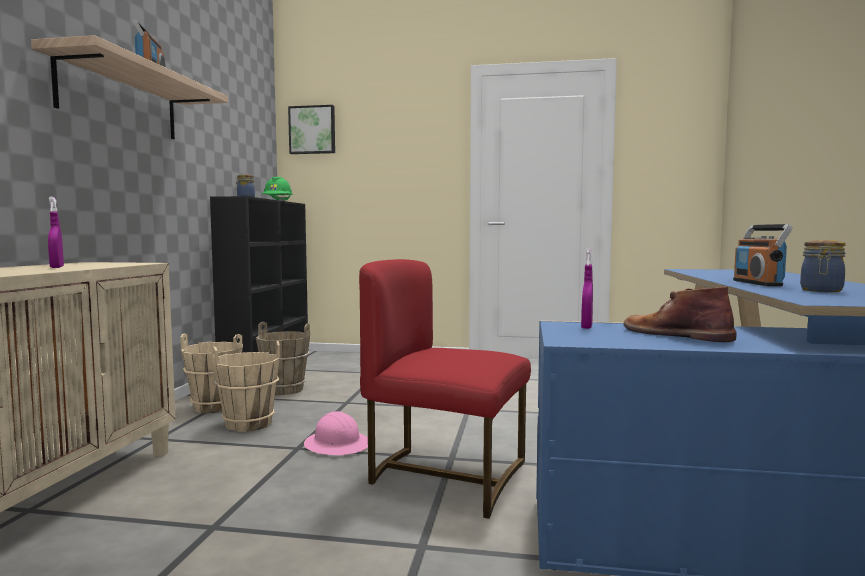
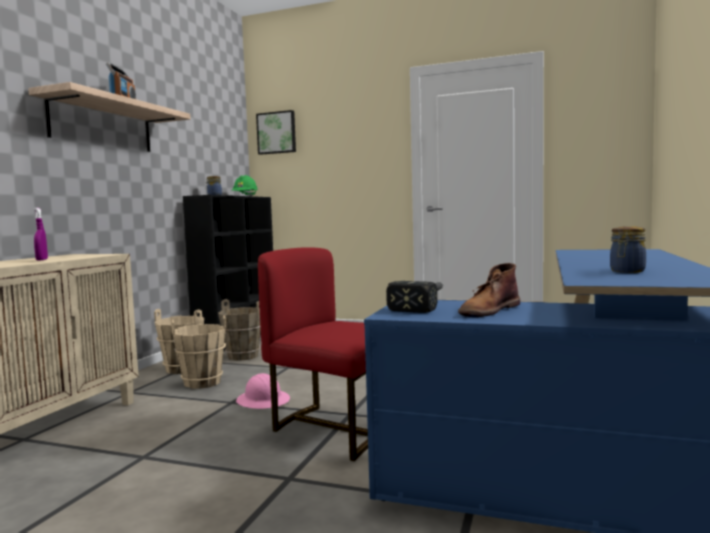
camera: 10 degrees right, 0 degrees up
(586, 327) = (425, 304): purple spray bottle -> hammer
(675, 335) = (489, 310): brown boot -> brown boot turned 105 degrees counterclockwise
(758, 283) = (593, 264): radio -> none

